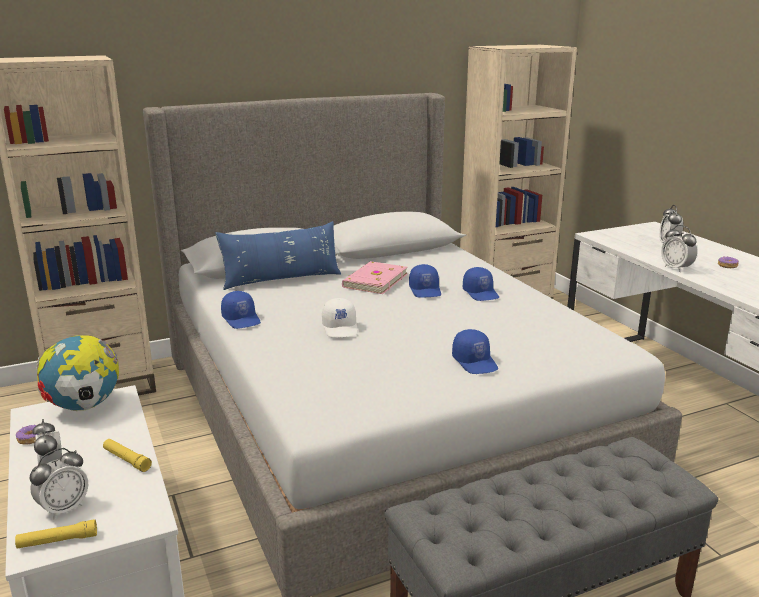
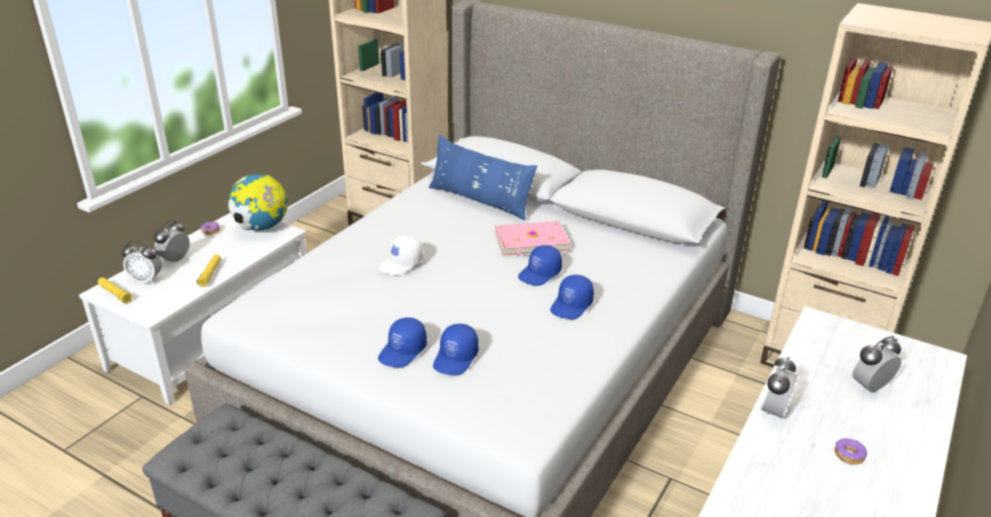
camera: 55 degrees right, 10 degrees up
(242, 319) = (379, 218): blue cap -> blue cap (456, 358)

